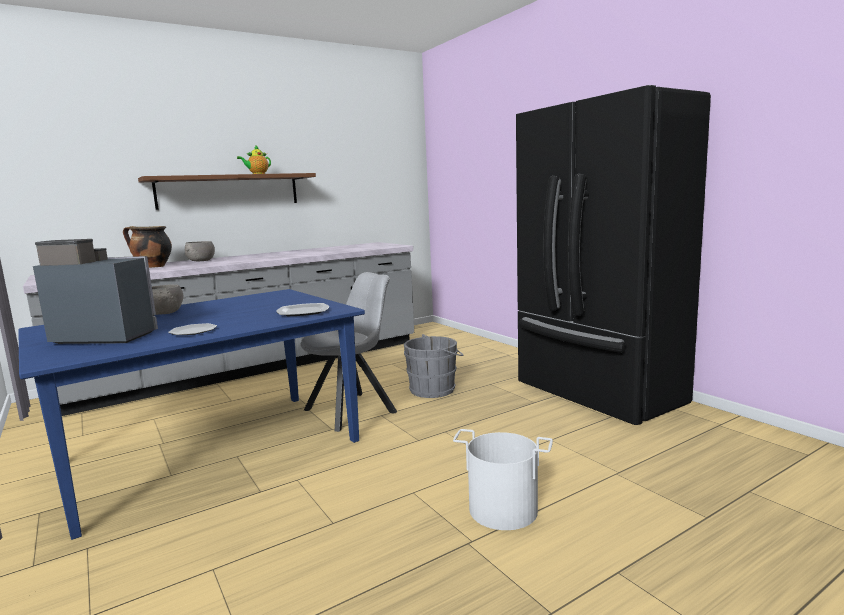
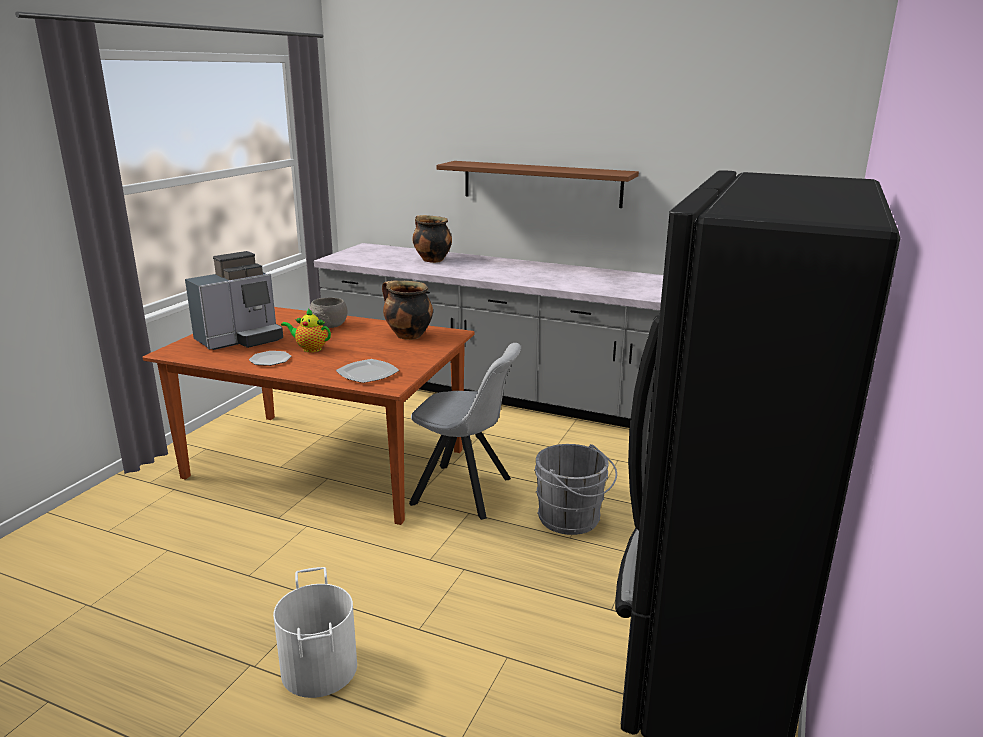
camera: 55 degrees right, 10 degrees up
(105, 337) = (241, 339): coffee machine -> coffee machine turned 75 degrees clockwise
(201, 260) = (484, 262): grey bowl -> none
(211, 452) = (325, 464): blue dining table -> brown dining table
(254, 299) = (407, 336): none -> cooking pot
(257, 174) = (560, 170): teapot -> teapot (310, 349)

